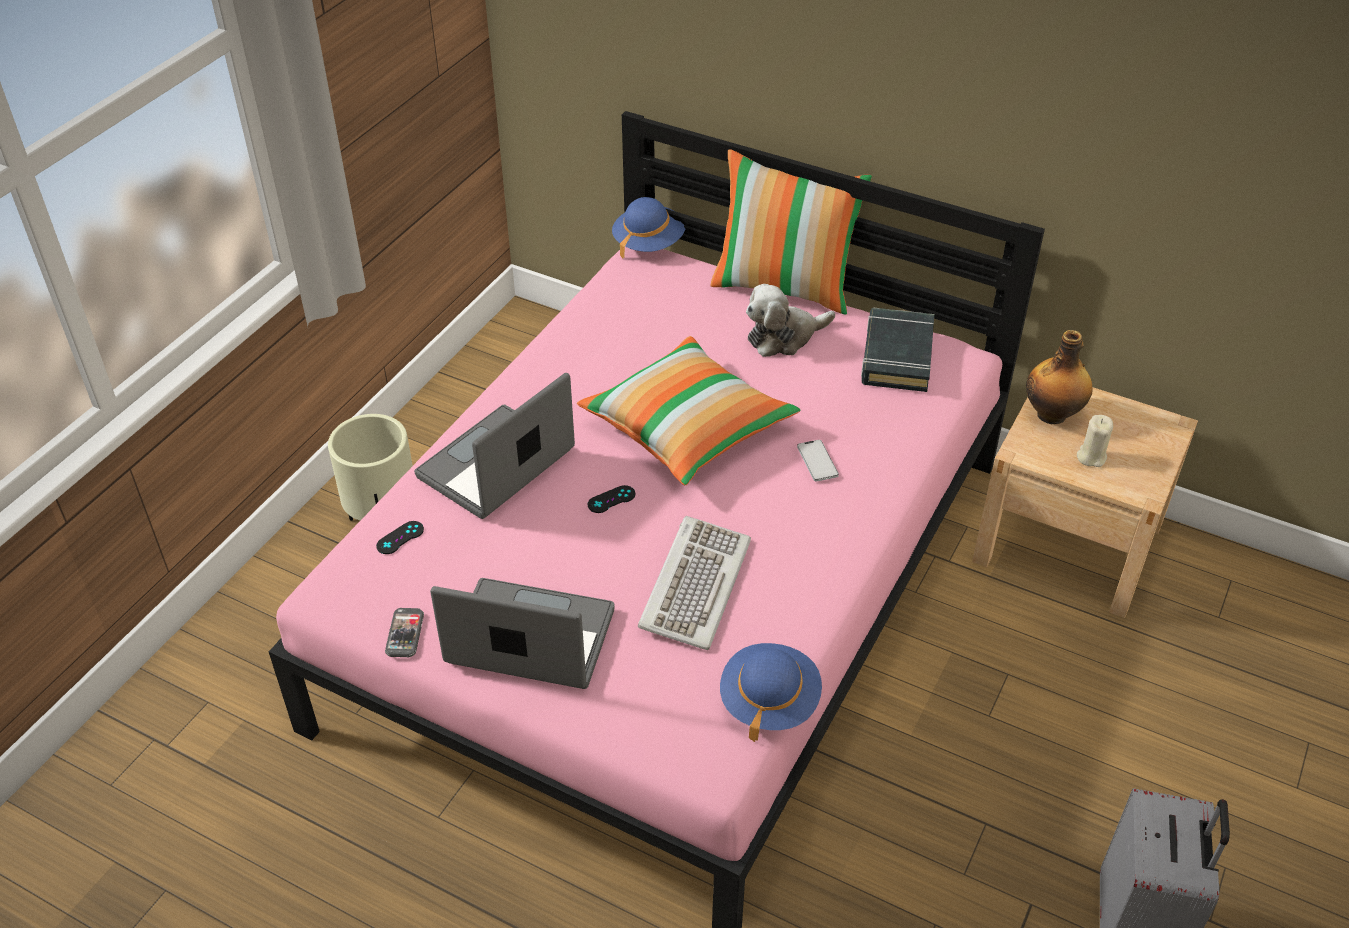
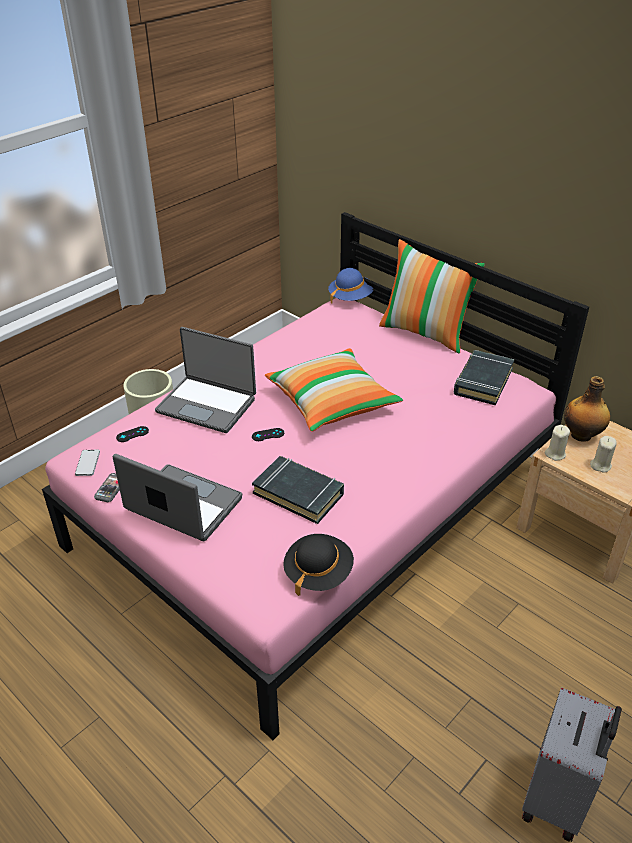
camera: 15 degrees right, 5 degrees down
(498, 466) = (207, 404): laptop -> laptop turned 120 degrees counterclockwise
(694, 585) = (298, 493): keyboard -> black book
(769, 701) = (318, 573): blue hat -> black hat
(784, 337) = (414, 360): plush toy -> none
(817, 461) = (407, 434): phone -> phone (87, 463)
(1025, 450) = (555, 454): none -> beige candle

